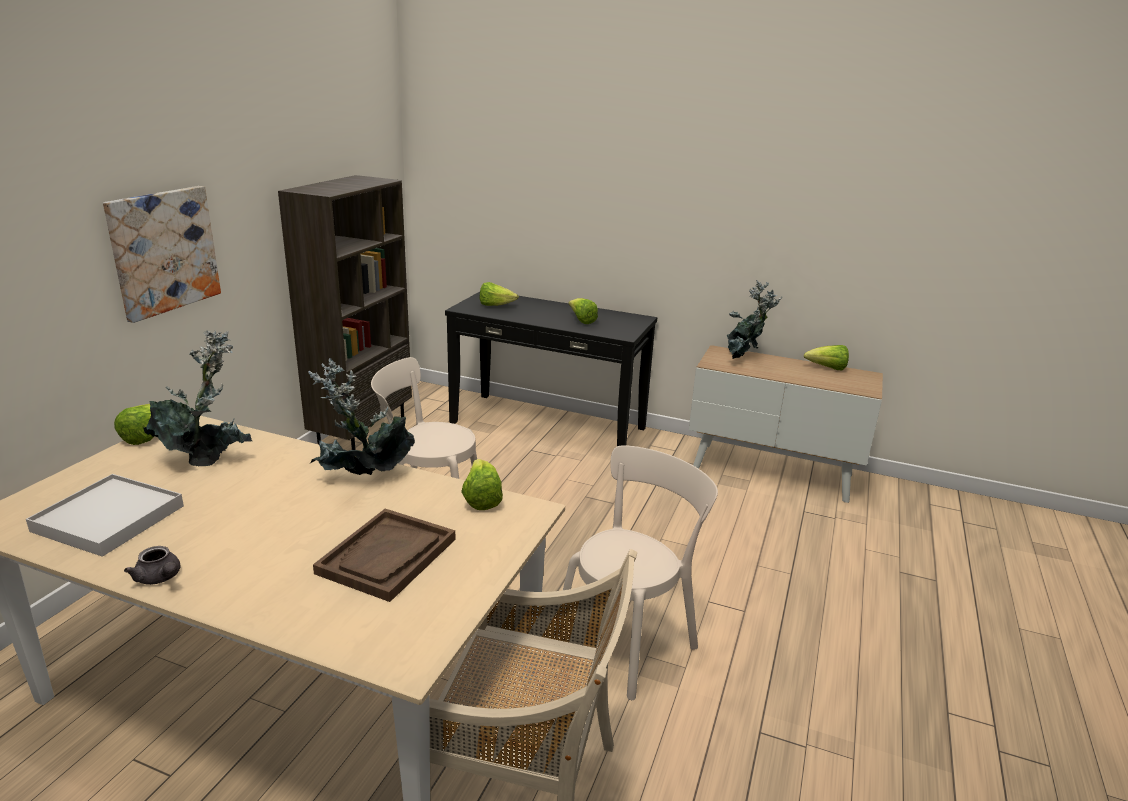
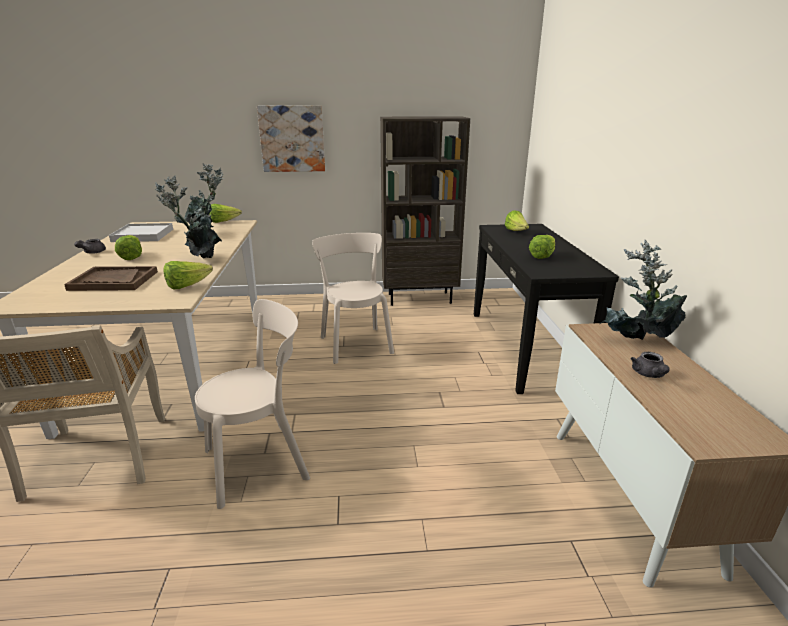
camera: 65 degrees right, 0 degrees up
(628, 640) = (262, 462): beige chair -> beige chair turned 45 degrees counterclockwise
(788, 373) = (649, 375): none -> grey teapot
(827, 368) = (722, 400): lettuce -> lettuce (132, 257)

